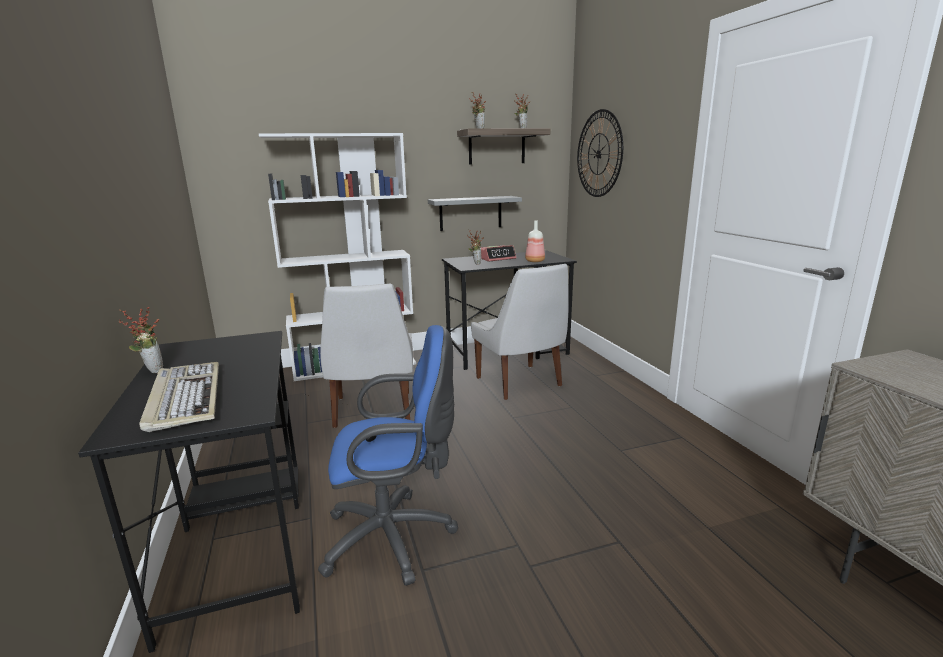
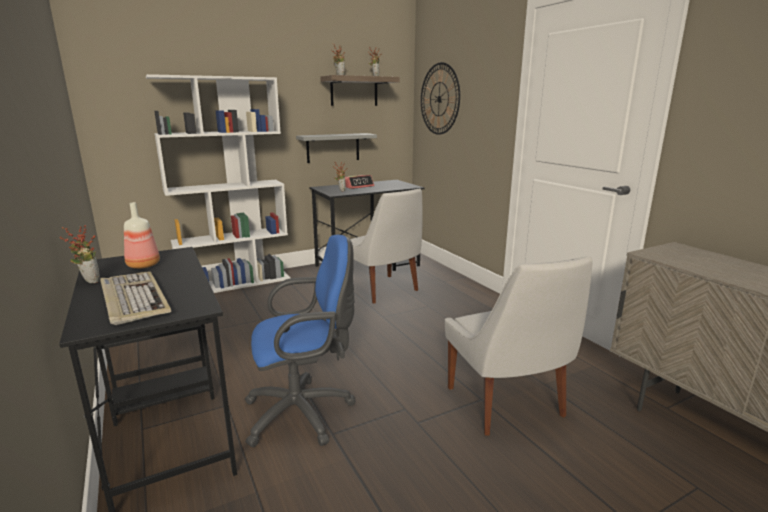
camera: 10 degrees left, 0 degrees up
(372, 411) = (261, 319): white chair -> white chair (507, 404)
(535, 261) = (390, 188): bottle -> bottle (144, 265)

